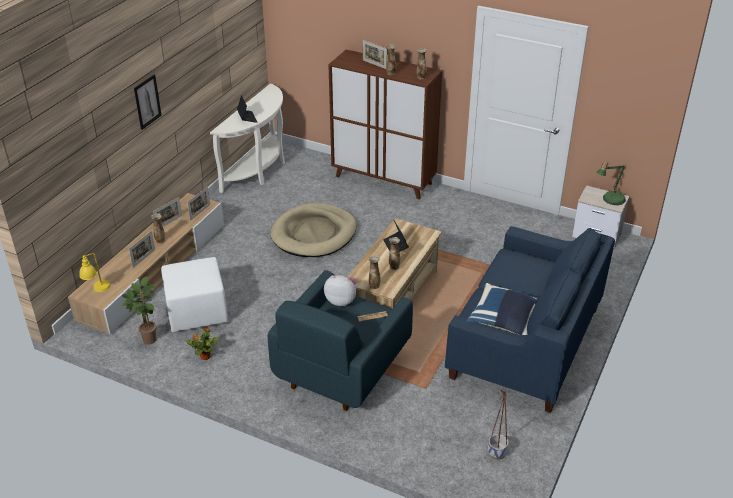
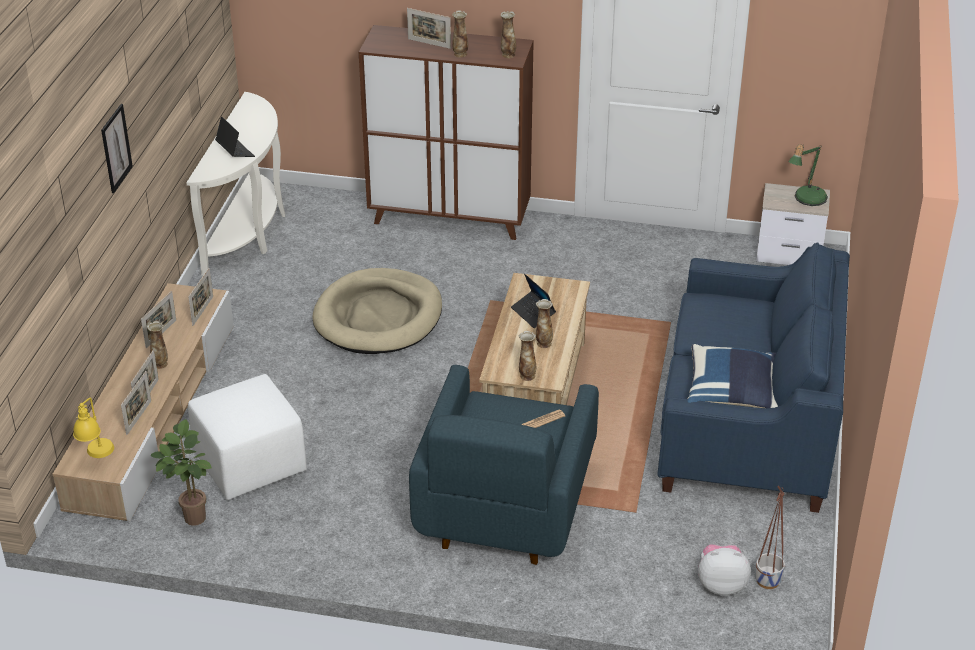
camera: 15 degrees left, 0 degrees up
(132, 271) = (139, 417): none -> picture frame
(204, 357) = (292, 527): potted plant -> none
(341, 300) = (488, 405): plush toy -> plush toy (721, 584)

